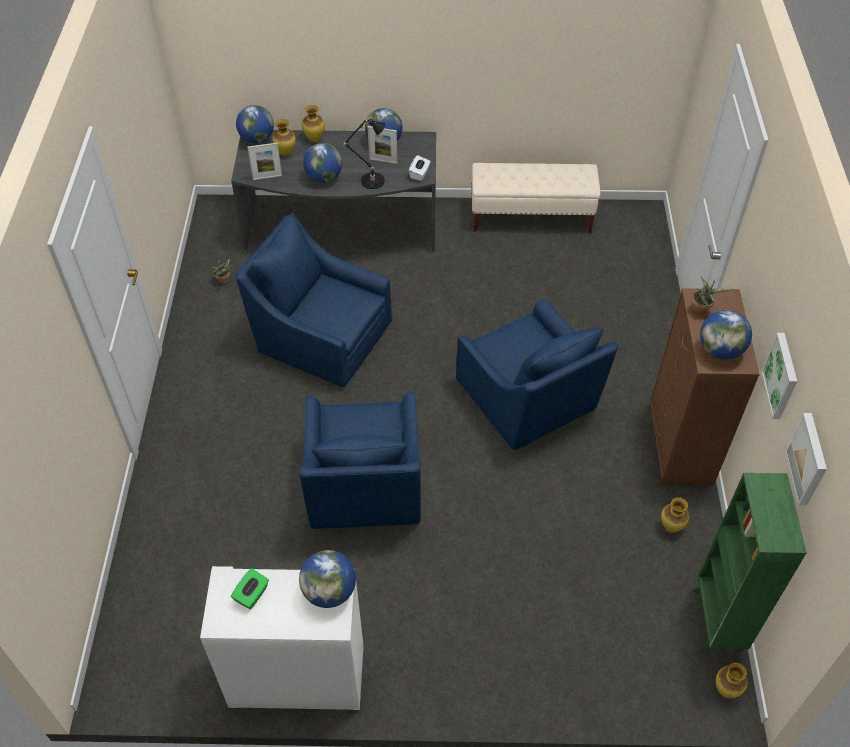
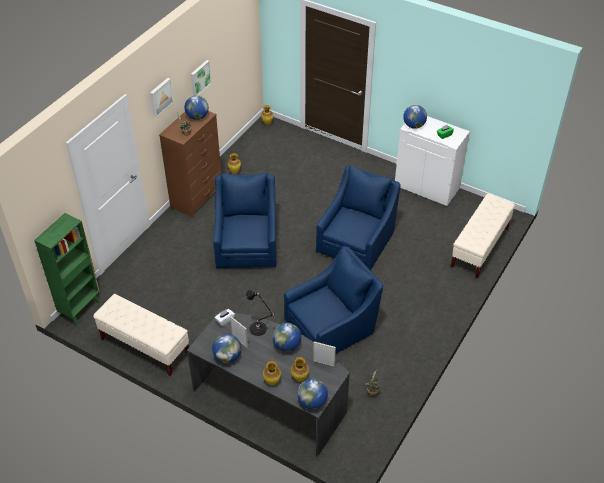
camera: 150 degrees left, 5 degrees down
(144, 573) = (479, 248): none -> beige bench
(320, 336) = (332, 326): blue armchair -> blue armchair turned 90 degrees counterclockwise
(717, 621) = (249, 140): green bookcase -> green bookcase (81, 308)
(809, 459) = (226, 49): picture -> picture (160, 96)

